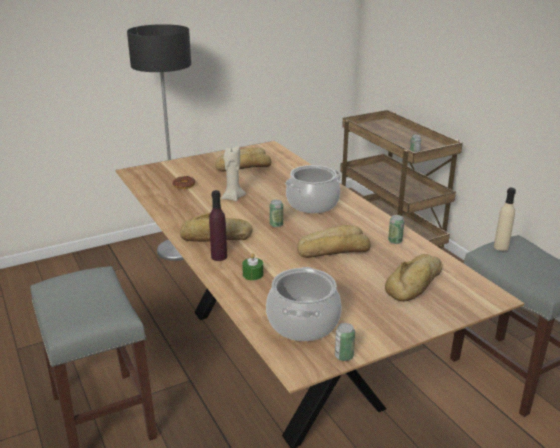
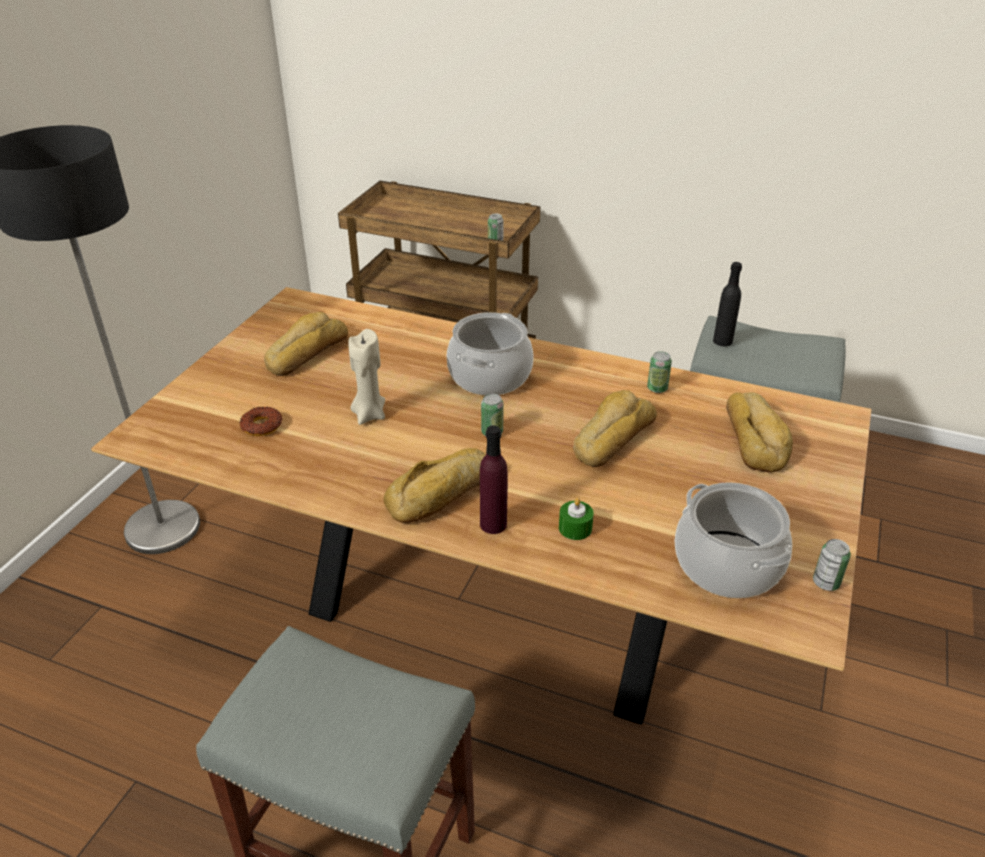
camera: 40 degrees left, 10 degrees up
(501, 247) = (722, 341): beige bottle -> black bottle

